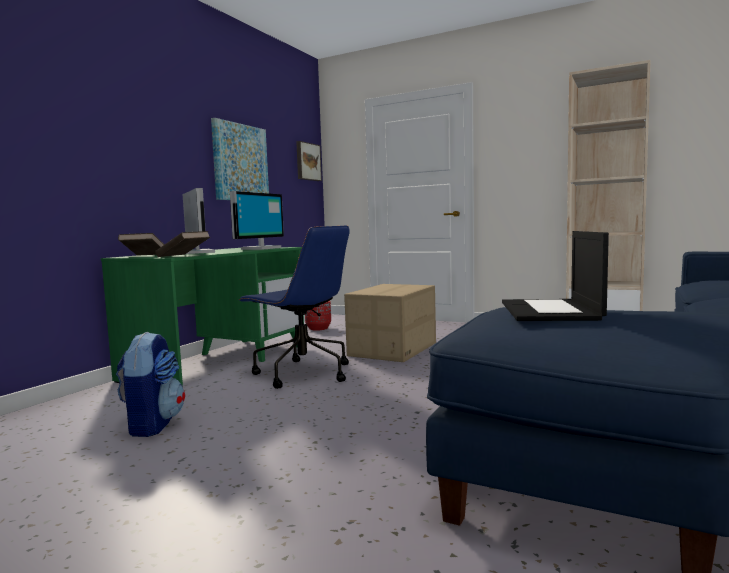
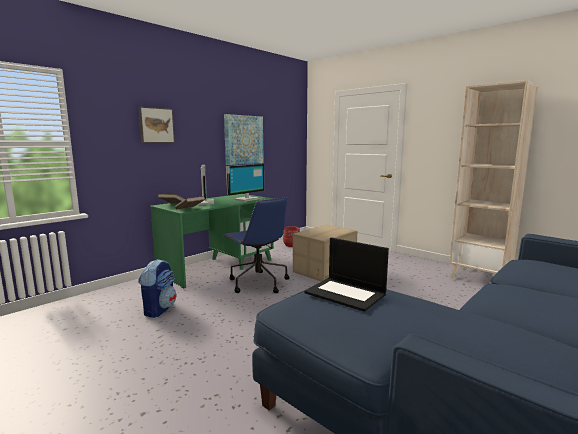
camera: 15 degrees right, 5 degrees up
(307, 161) = (295, 133): picture -> picture (156, 125)
(550, 311) = (346, 293): laptop -> laptop turned 75 degrees counterclockwise

